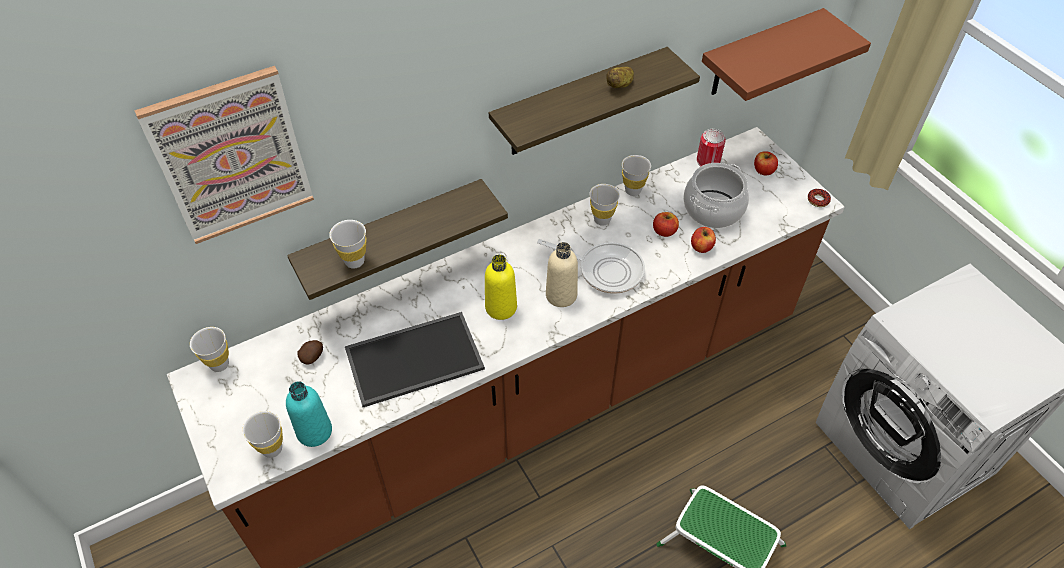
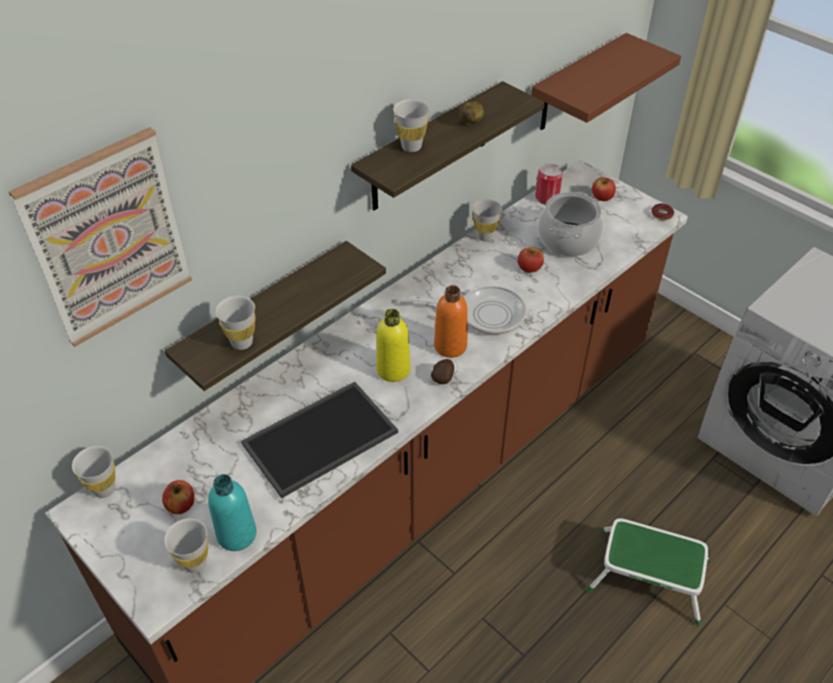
camera: 15 degrees left, 5 degrees down
(312, 357) = (208, 459): potato -> potato (443, 377)
(561, 295) = (450, 346): beige bottle -> orange bottle
(602, 220) = (464, 268): white cup -> white cup (411, 147)
(701, 247) = (570, 276): apple -> apple (181, 505)

